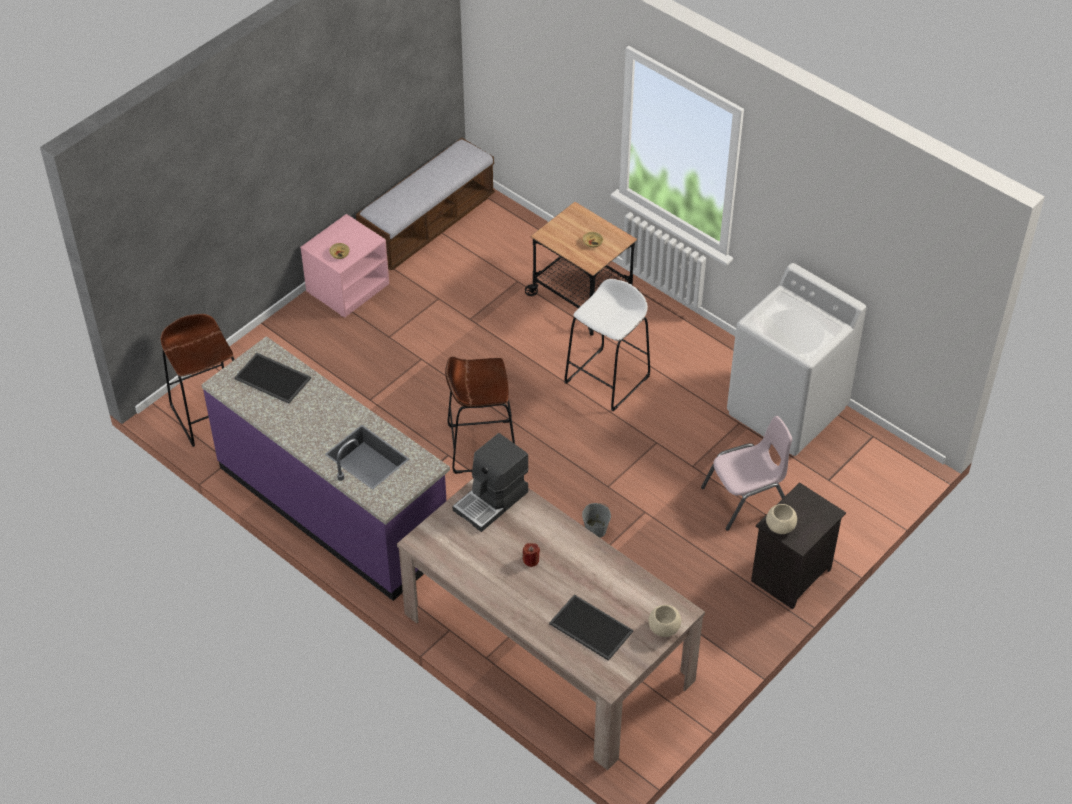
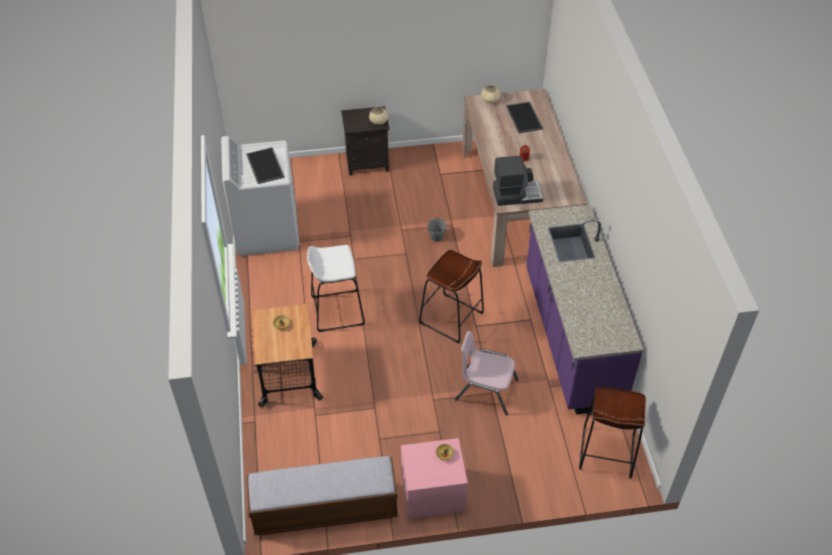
camera: 140 degrees left, 0 degrees up
(274, 378) = (591, 324): tray -> tray (264, 165)
(746, 498) = (344, 205): pink chair -> pink chair (486, 390)

